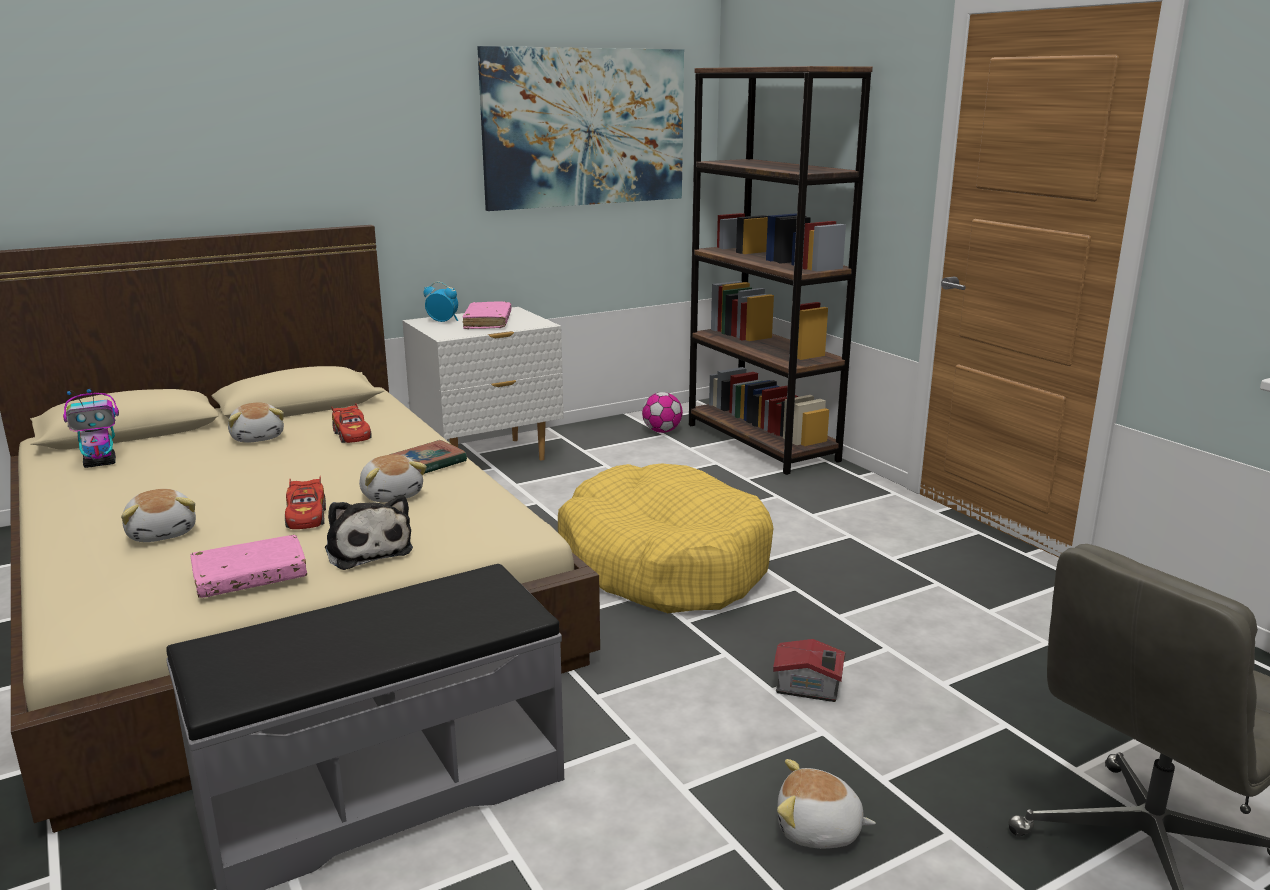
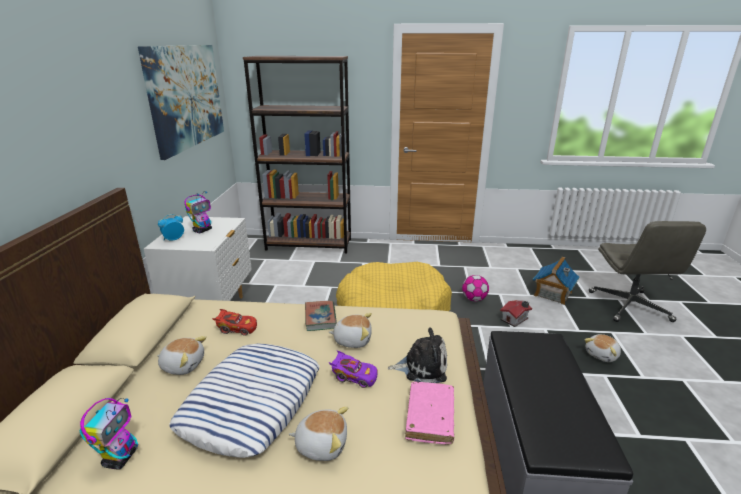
camera: 55 degrees left, 5 degrees up
(214, 483) = (252, 402): none -> pillow
(306, 517) = (354, 377): red toy car -> purple toy car
(487, 323) = (203, 230): pink book -> toy robot
(662, 431) = (261, 258): football -> football (474, 299)
(1003, 713) = (552, 294): none -> toy house

